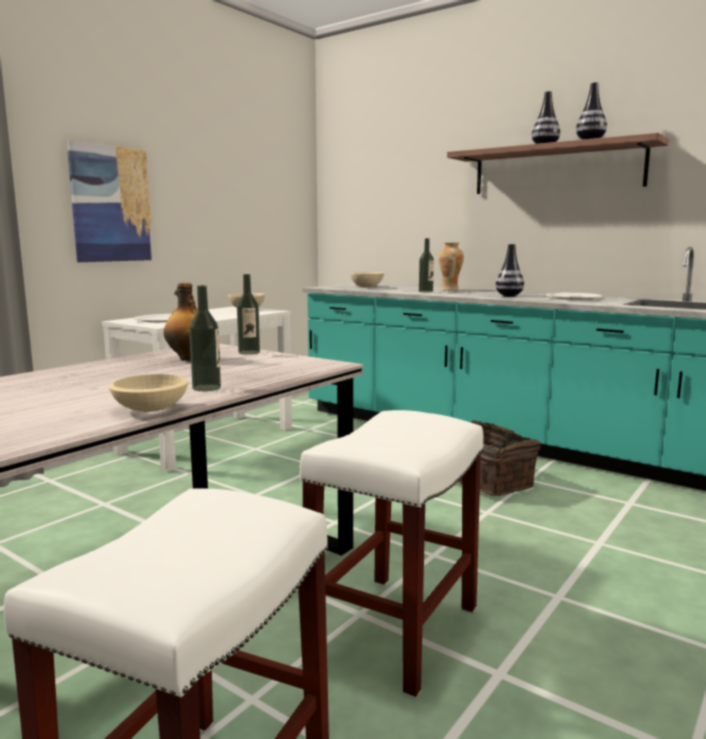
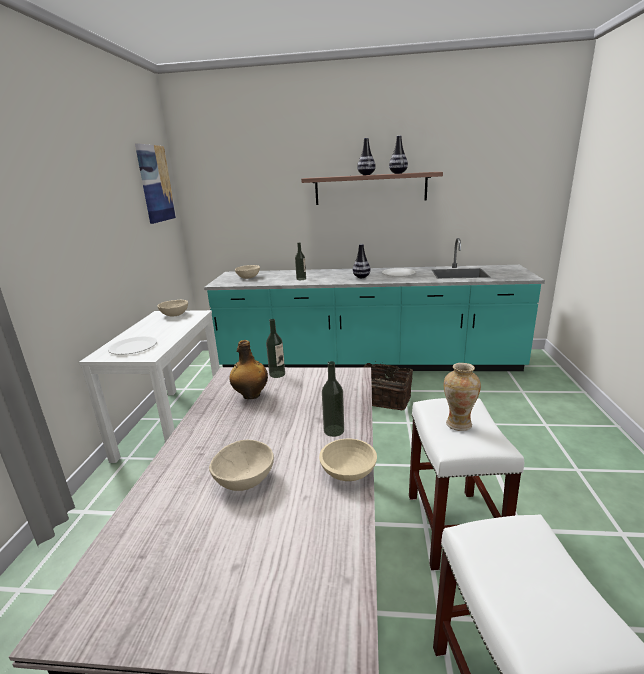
camera: 30 degrees left, 10 degrees up
(56, 394) = (244, 481): none -> beige bowl
(111, 204) = (59, 255): picture -> picture (155, 184)
(450, 290) = (311, 274): vase -> vase (458, 424)

